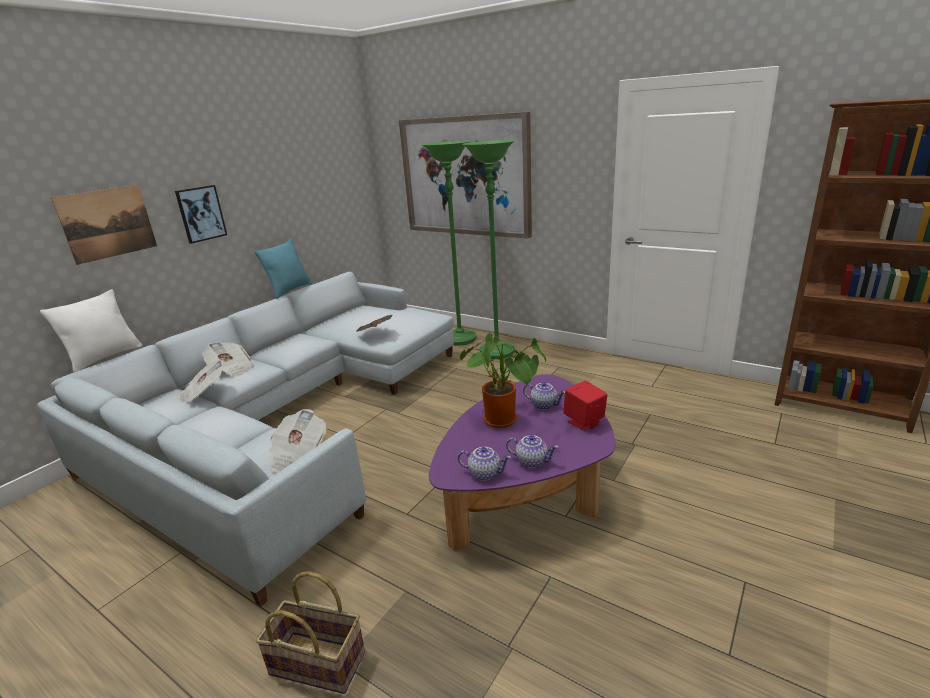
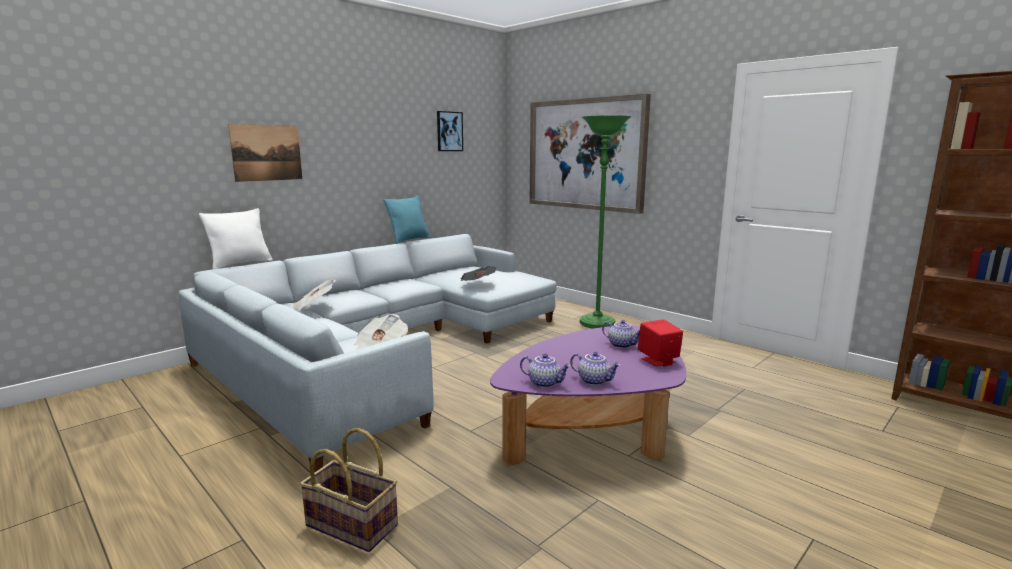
camera: 10 degrees right, 10 degrees down
(201, 213) = (343, 159): picture -> picture (449, 131)
(231, 369) = (342, 294): newspaper -> none
(460, 339) = (563, 310): green floor lamp -> none
(504, 420) = (577, 351): potted plant -> none

